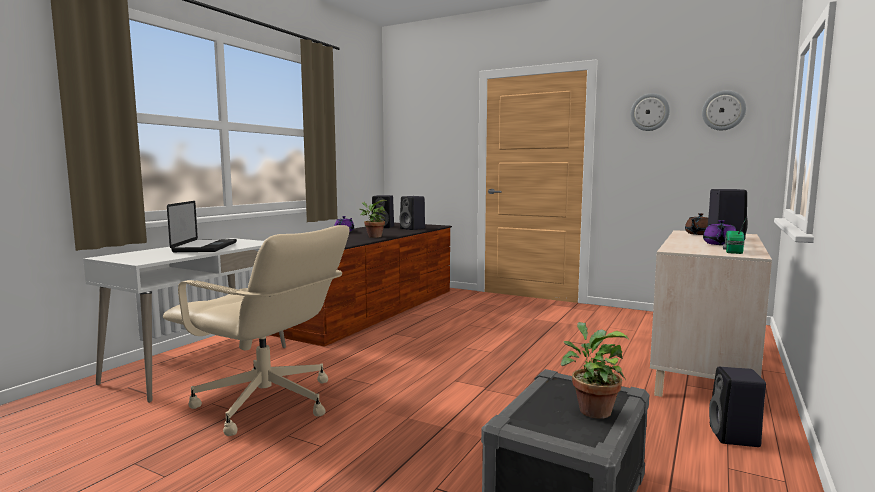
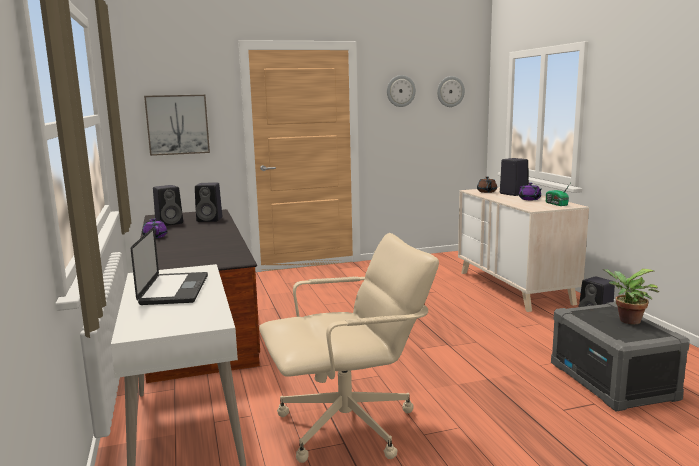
camera: 45 degrees left, 5 degrees up
(205, 247) = (174, 290): laptop -> laptop turned 45 degrees clockwise
(373, 236) = (219, 237): potted plant -> none
(426, 148) = (177, 124): none -> picture

